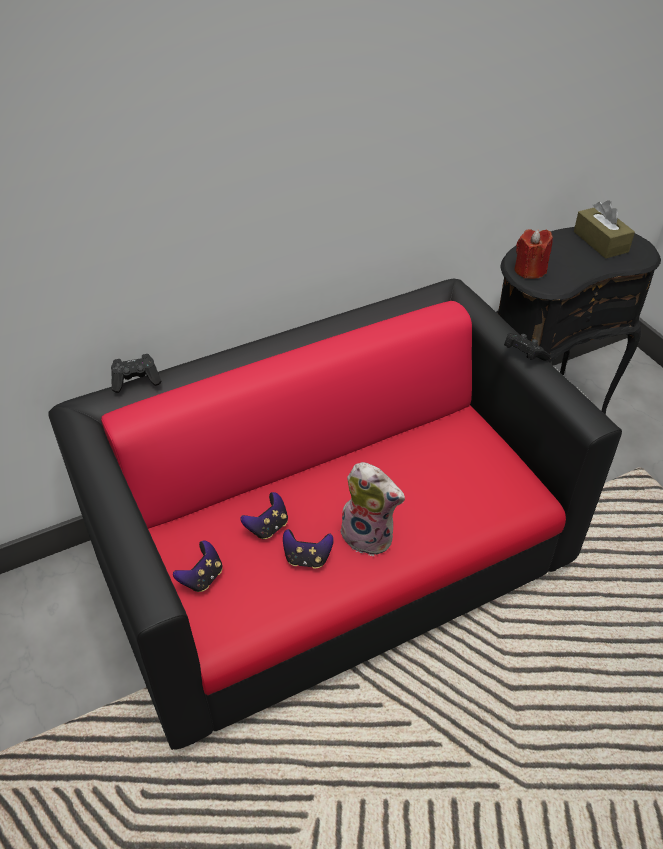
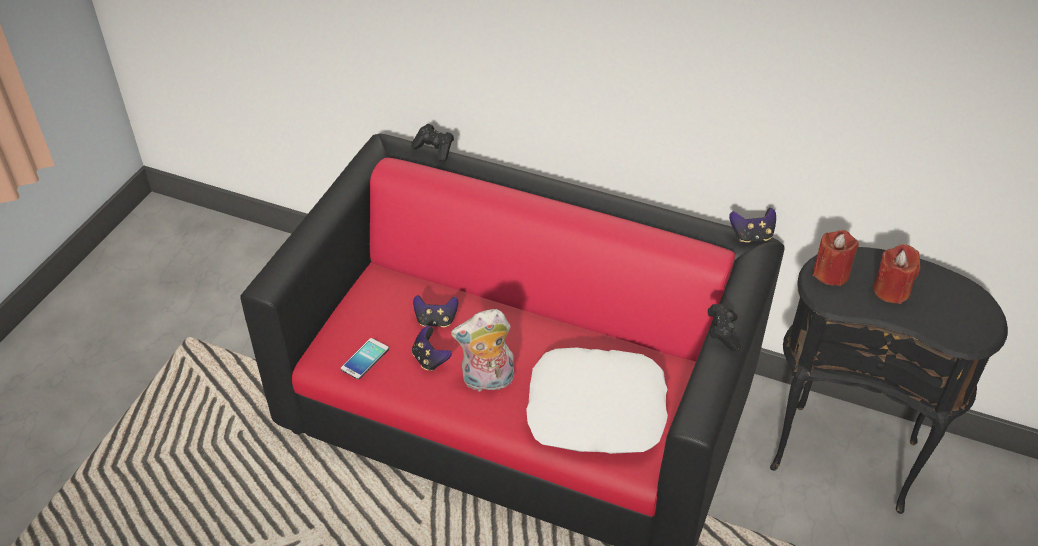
camera: 50 degrees right, 0 degrees up
(202, 578) = (360, 317): game controller -> game controller (751, 236)
(257, 605) = (365, 359): none -> phone
(370, 536) = (487, 381): plush toy -> plush toy turned 90 degrees clockwise
(463, 490) = (596, 411): none -> white pillow
(570, 257) = (891, 290): none -> red candle
(600, 242) = (948, 298): brown tissue box -> none

